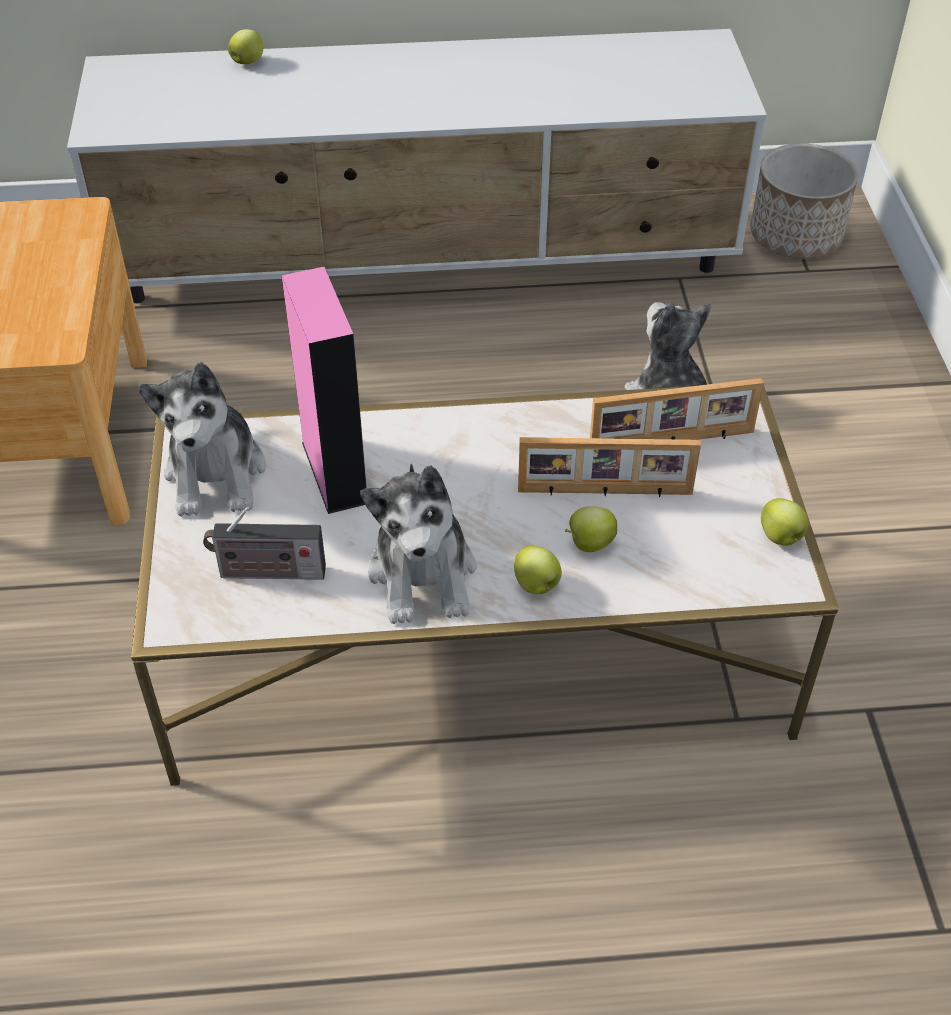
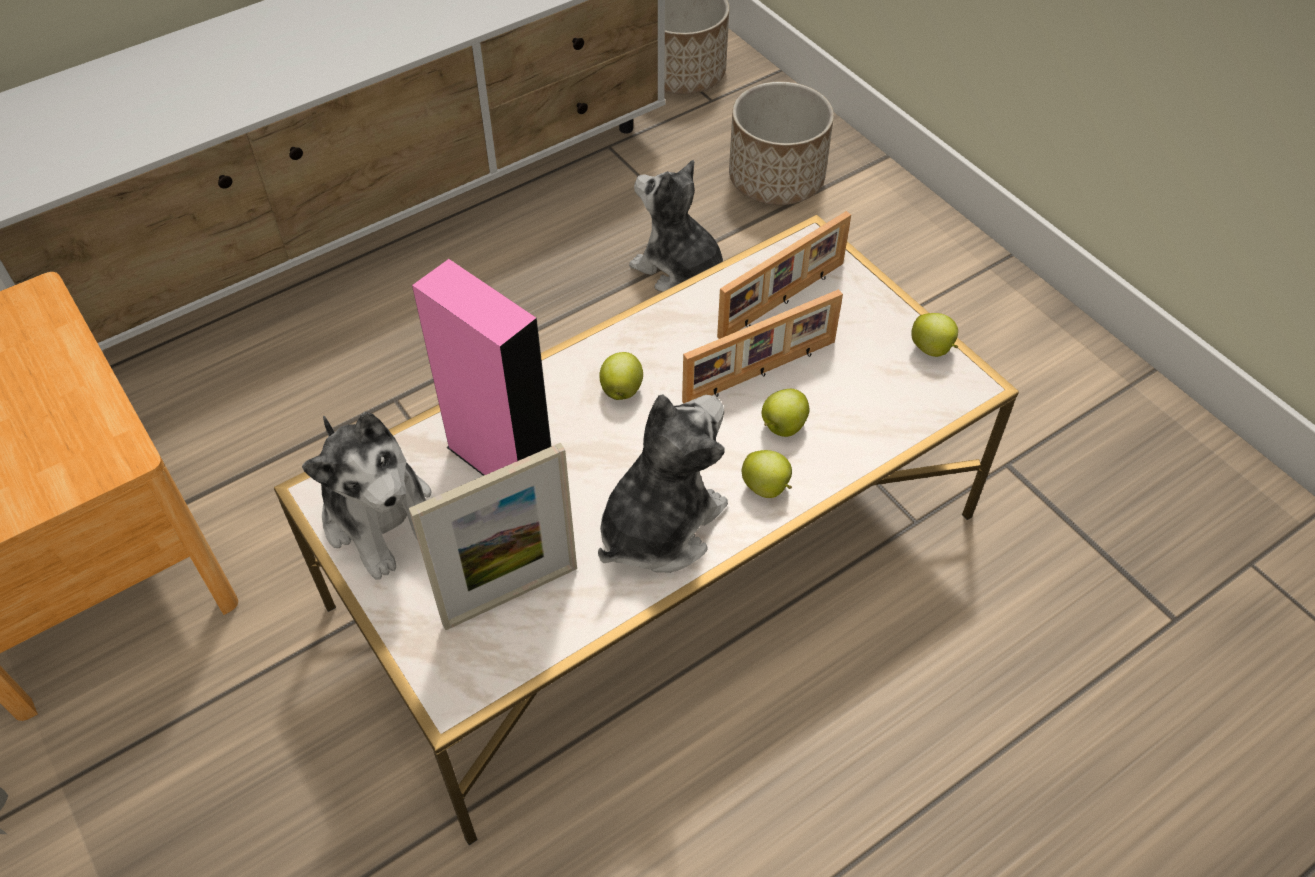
camera: 30 degrees left, 5 degrees up
(248, 62) = (115, 69): apple -> apple (621, 389)
(267, 573) = (510, 595): radio -> picture frame
(423, 574) = (659, 525): plush toy -> plush toy turned 105 degrees counterclockwise
(822, 363) = (777, 179): none -> planter

